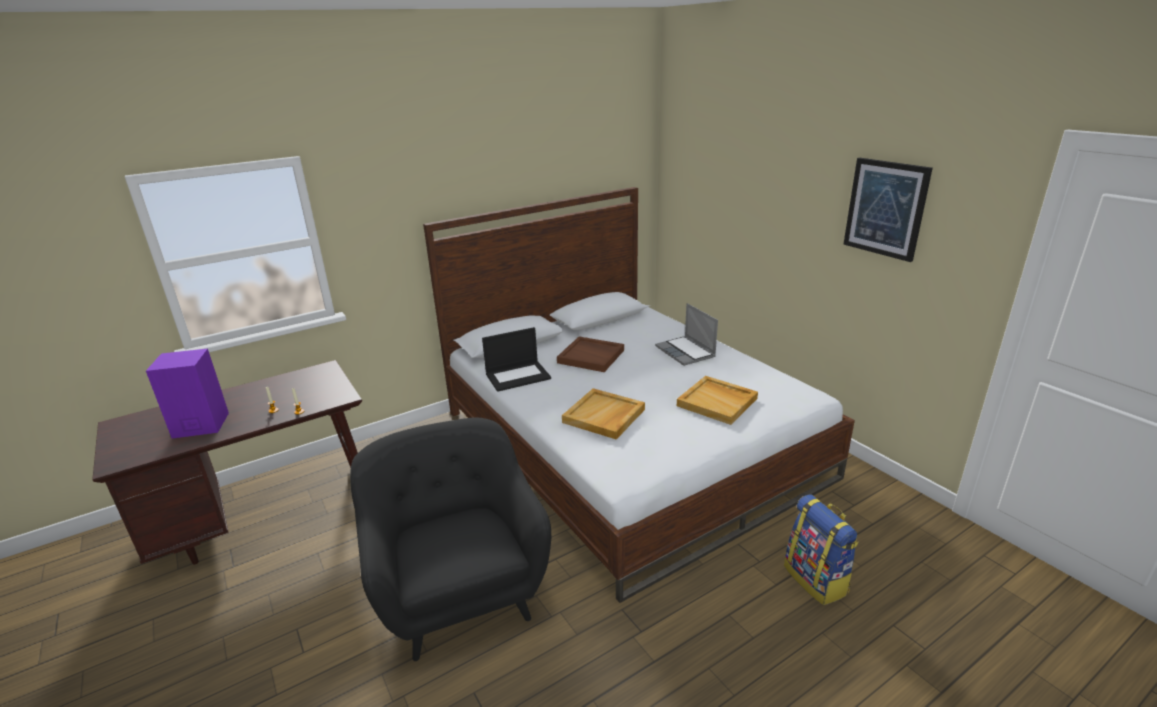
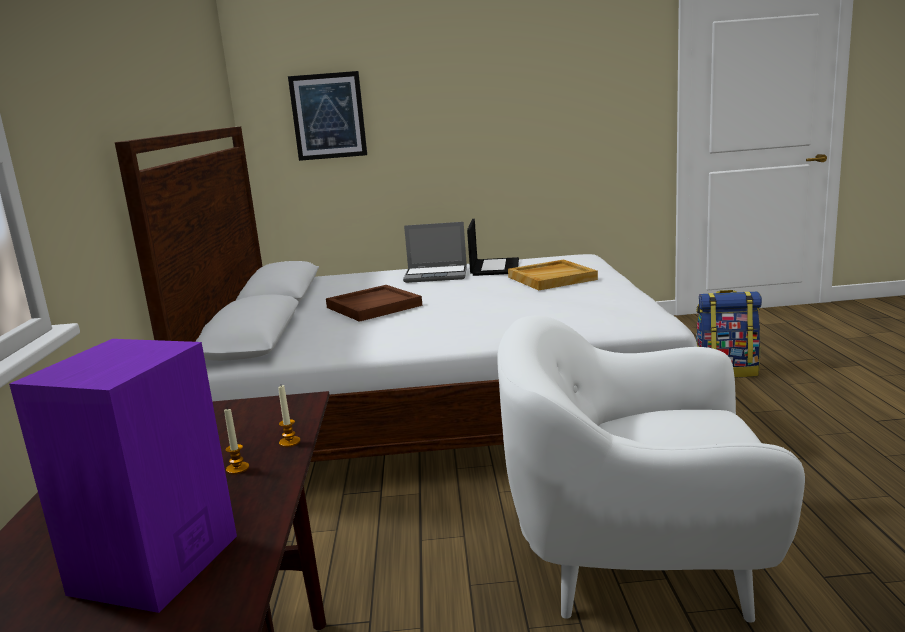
camera: 60 degrees left, 10 degrees down
(459, 593) = (635, 561): black armchair -> white armchair
(518, 376) = (354, 342): laptop -> laptop (494, 267)
(604, 416) = (525, 312): beige tray -> none
(885, 208) = (558, 75): picture -> picture (328, 116)

